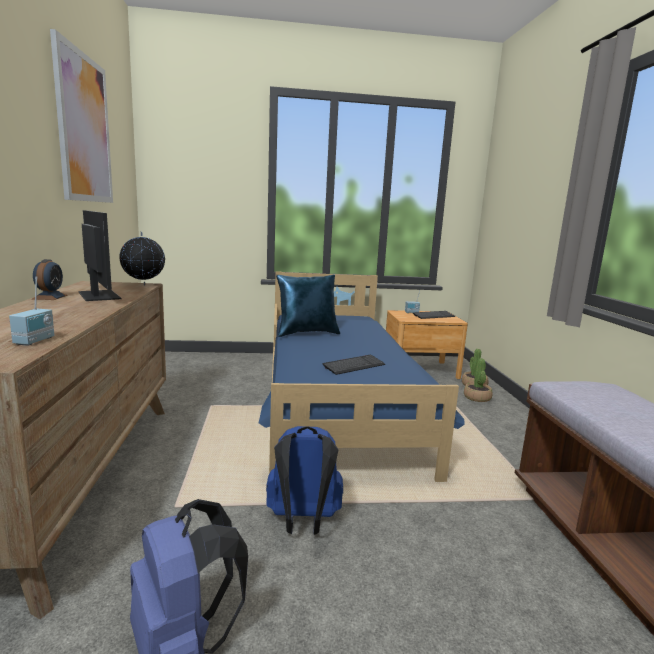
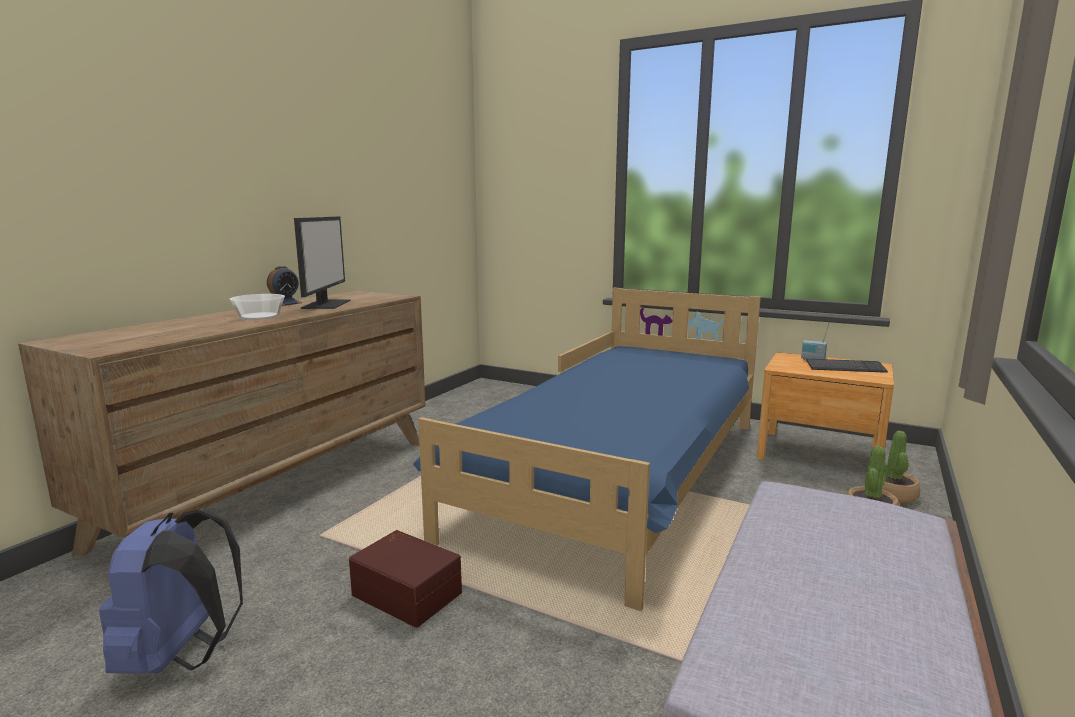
camera: 35 degrees right, 0 degrees up
(36, 341) = (168, 337): radio -> none
(67, 311) = (260, 316): none -> bowl
(84, 129) = (373, 131): picture -> none
(143, 285) = (395, 297): globe -> none
(303, 522) = (408, 592): blue backpack -> brown storage box
(307, 333) = (600, 371): blue pillow -> none
(354, 366) = (582, 418): keyboard -> none

